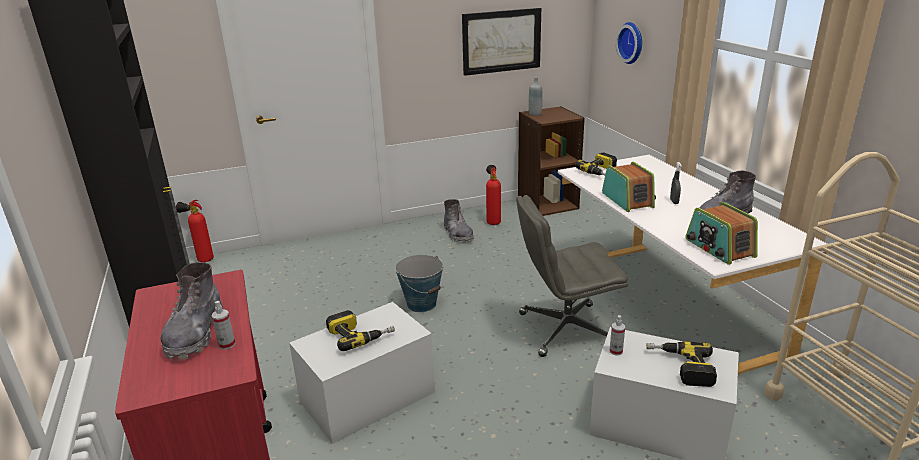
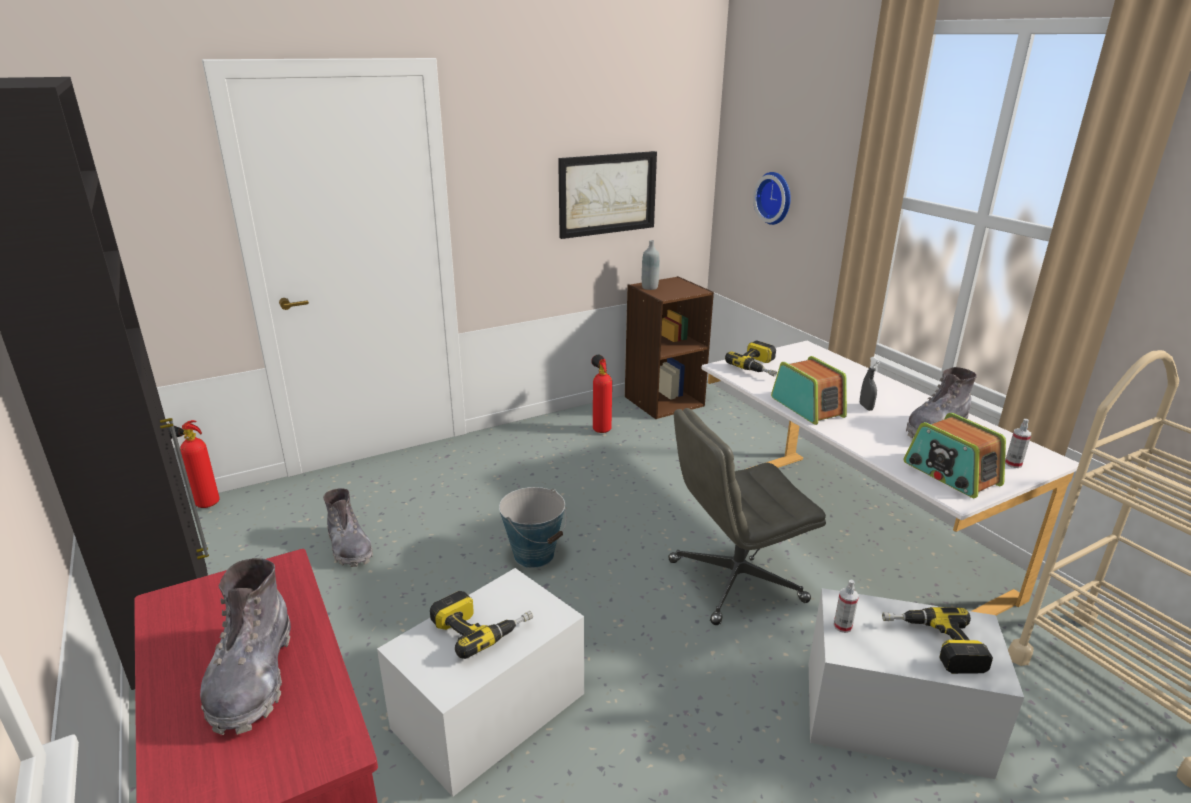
camera: 10 degrees left, 0 degrees up
(227, 344) = (311, 694): spray bottle -> spray bottle (1013, 464)
(458, 234) = (559, 448): grey boot -> grey boot (349, 547)

